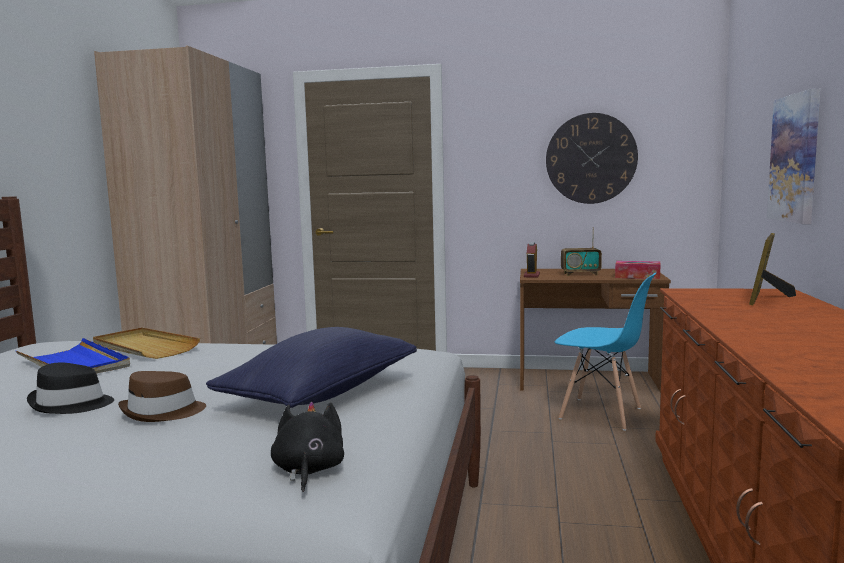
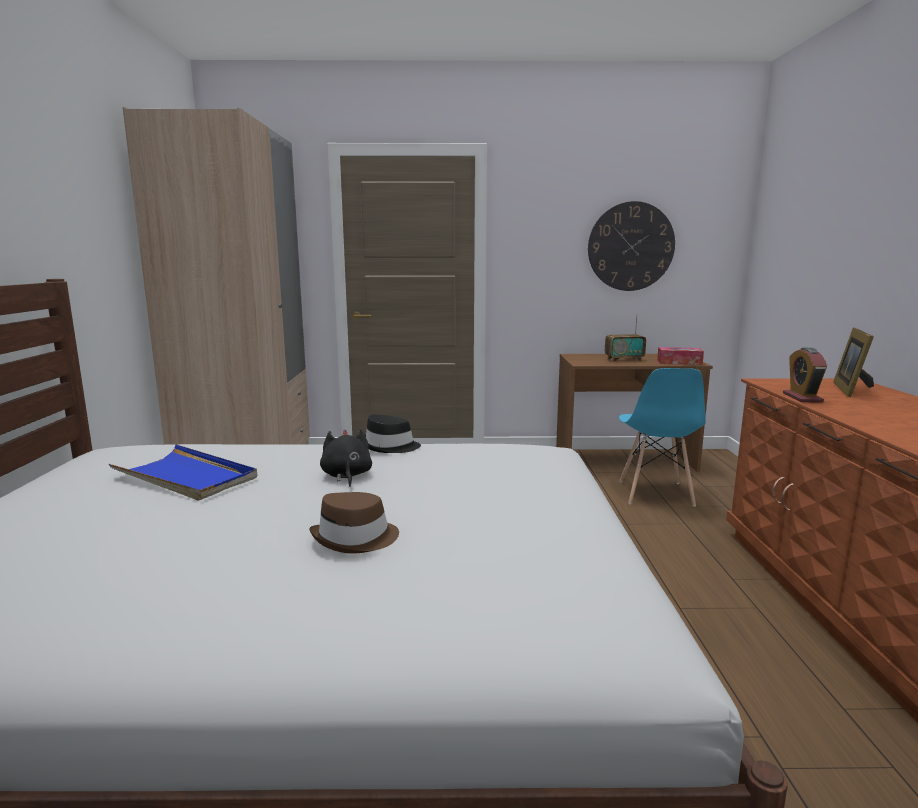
camera: 10 degrees left, 5 degrees up
(71, 404) = (235, 533): black hat -> black hat (389, 446)
(144, 347) = (248, 453): beige tray -> none
(308, 470) = (588, 606): black plush toy -> black plush toy (346, 476)
(321, 394) = (506, 506): blue pillow -> none
(531, 275) = (579, 361): alarm clock -> alarm clock (802, 398)
(601, 414) = (655, 493): blue chair -> blue chair turned 75 degrees clockwise
(795, 158) = (862, 256): picture -> none

